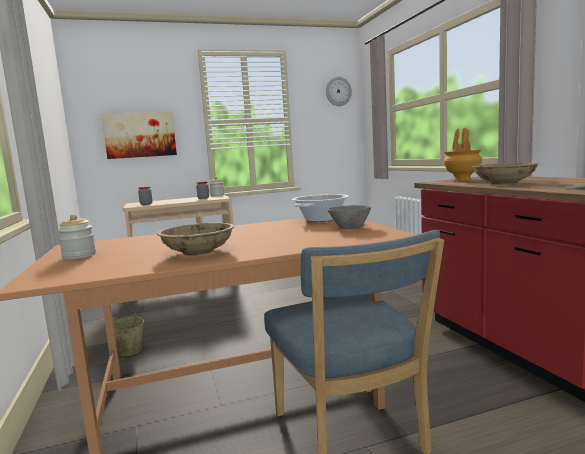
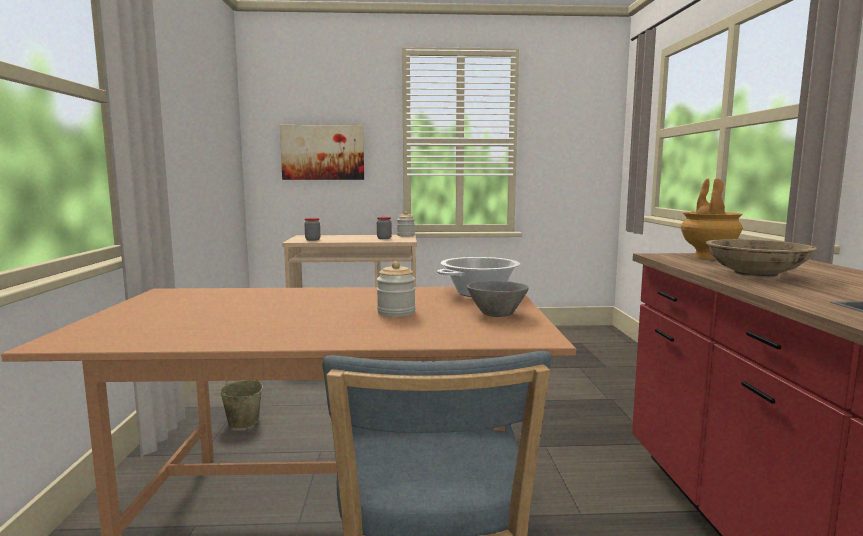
camera: 15 degrees right, 0 degrees up
(79, 256) = (149, 309): jar -> jar (396, 313)
(198, 252) = (270, 326): beige bowl -> none
(338, 91) = (590, 105): wall clock -> none

